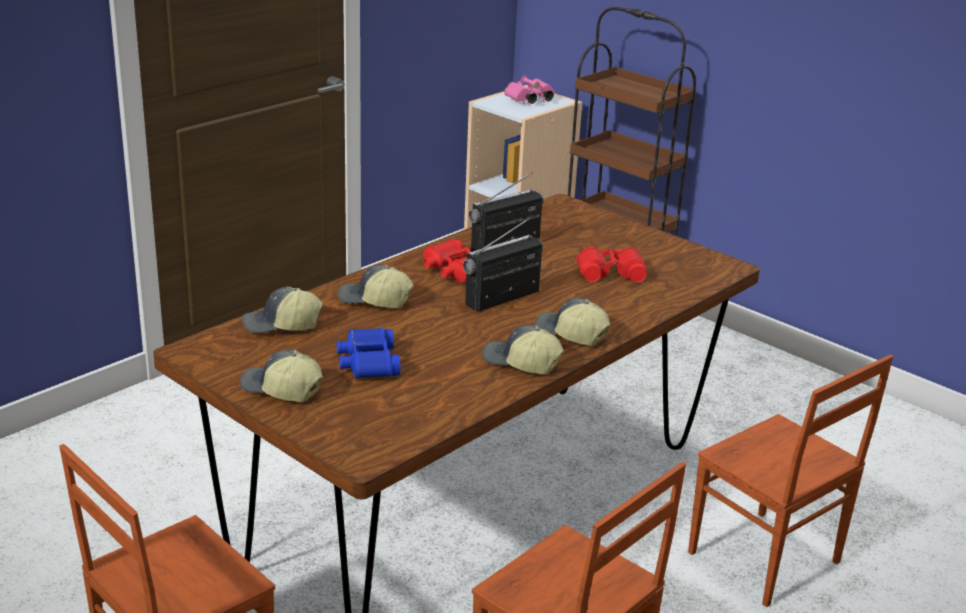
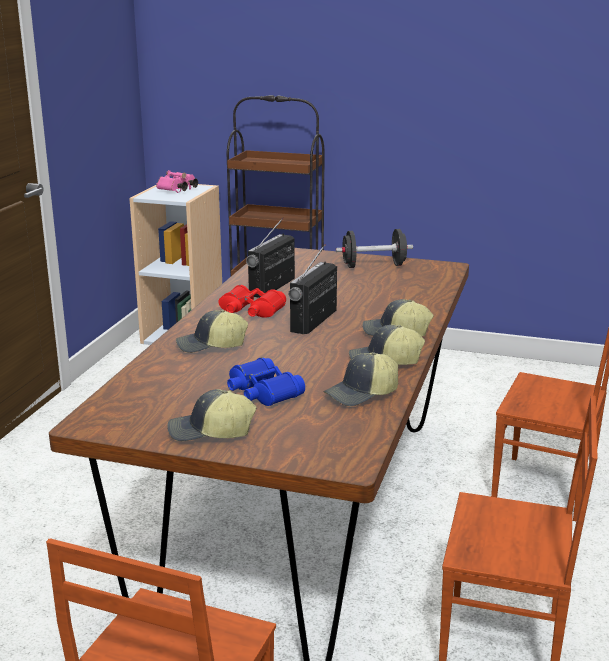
camera: 25 degrees left, 5 degrees down
(281, 325) = (151, 383): cap -> cap (362, 394)
(610, 272) = (371, 287): red binoculars -> none
(645, 246) = (374, 266): none -> black dumbbell

